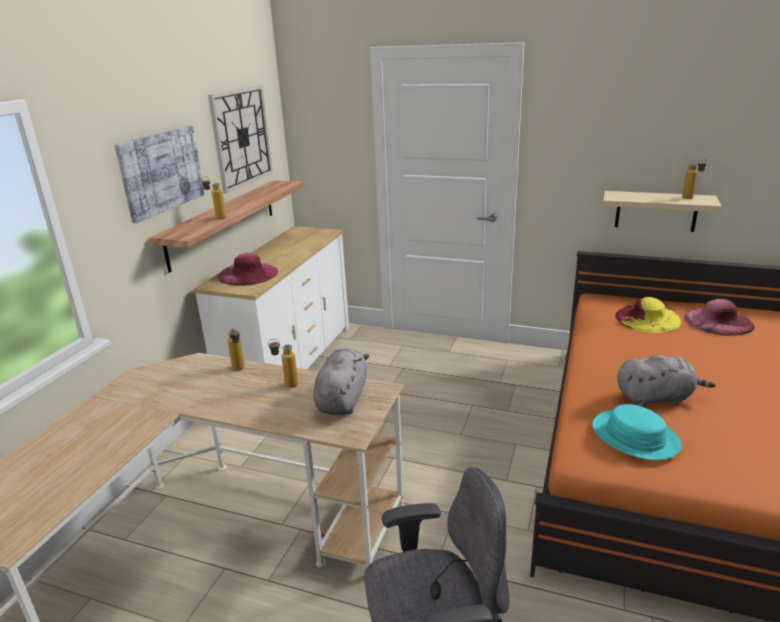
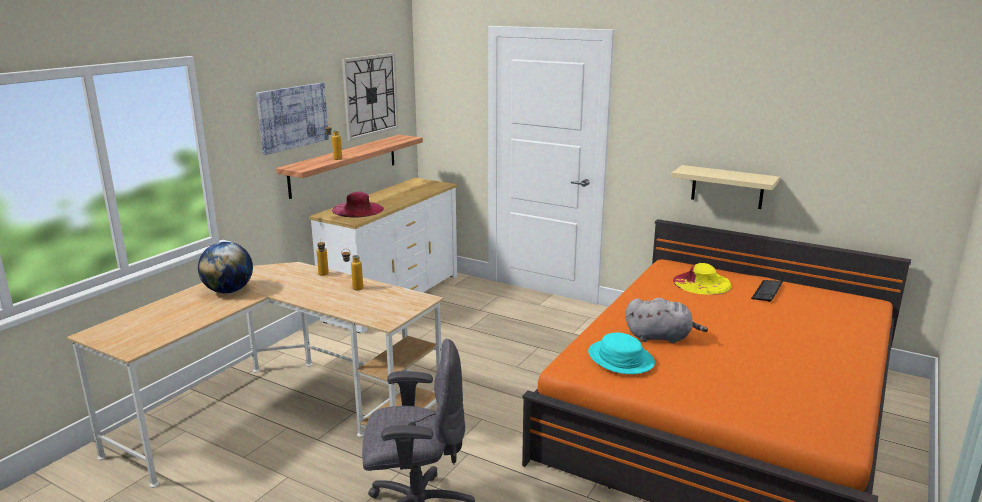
camera: 10 degrees right, 5 degrees down
(123, 411) = (229, 291): none -> globe
(342, 399) = (391, 301): grey plush toy -> none
(691, 198) = (752, 177): bottle -> none
(718, 321) = (767, 291): pink hat -> keyboard

